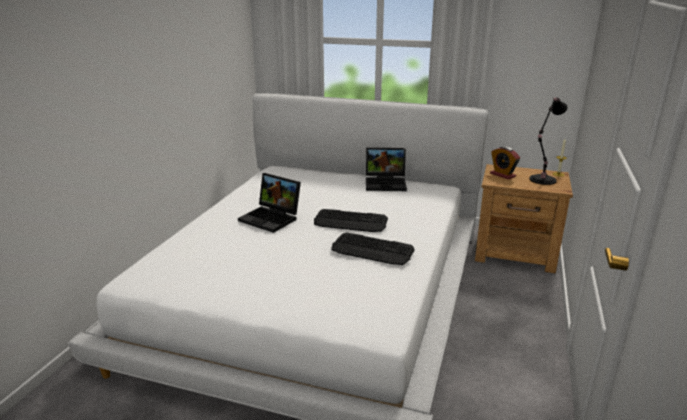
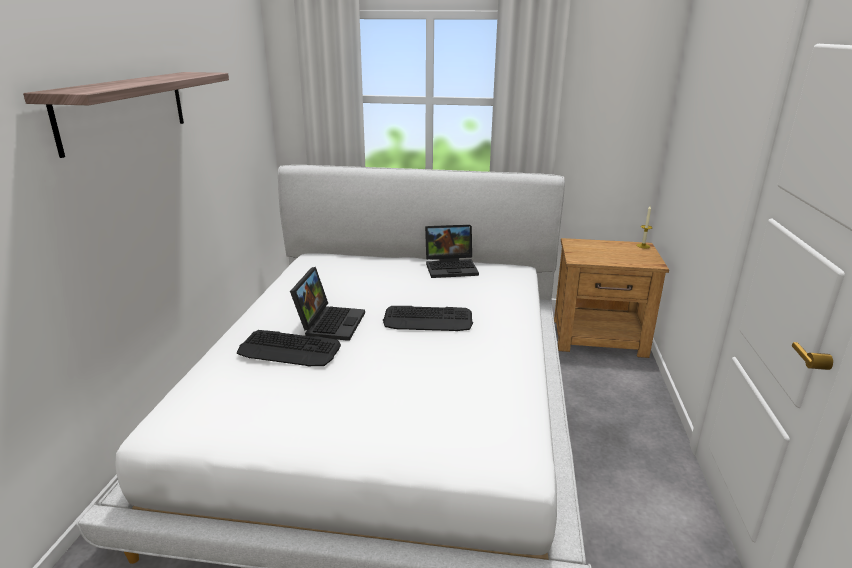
camera: 10 degrees left, 0 degrees up
(125, 46) = (124, 109): none -> shelf
(272, 218) = (330, 323): laptop -> laptop turned 105 degrees counterclockwise
(372, 250) = (467, 355): keyboard -> keyboard (289, 350)
(502, 175) = (584, 250): alarm clock -> none
(541, 180) = (628, 254): black table lamp -> none

